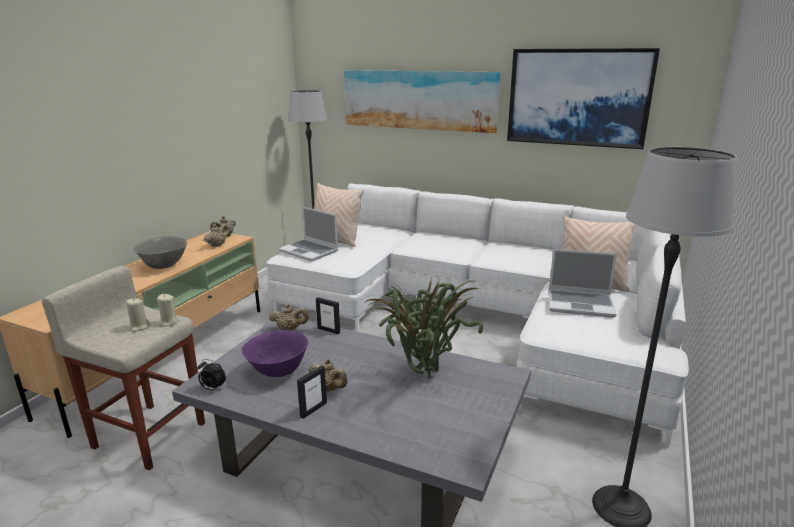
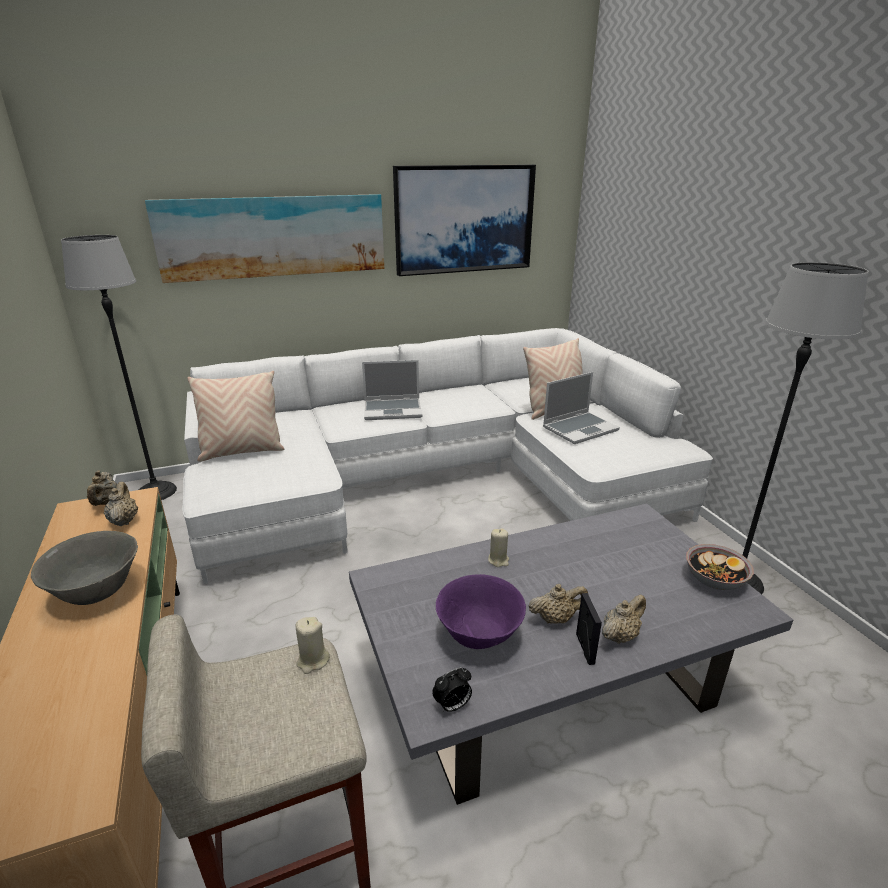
camera: 45 degrees left, 5 degrees up
(139, 327) = (283, 695): beige candle -> beige candle (498, 560)
(289, 329) = (395, 582): beige teapot -> beige teapot (620, 635)
(309, 251) = (234, 477): laptop -> laptop (393, 410)
(329, 330) = (438, 559): picture frame -> none
(423, 376) = (597, 554): potted plant -> none
(475, 434) = (714, 579): none -> bowl

